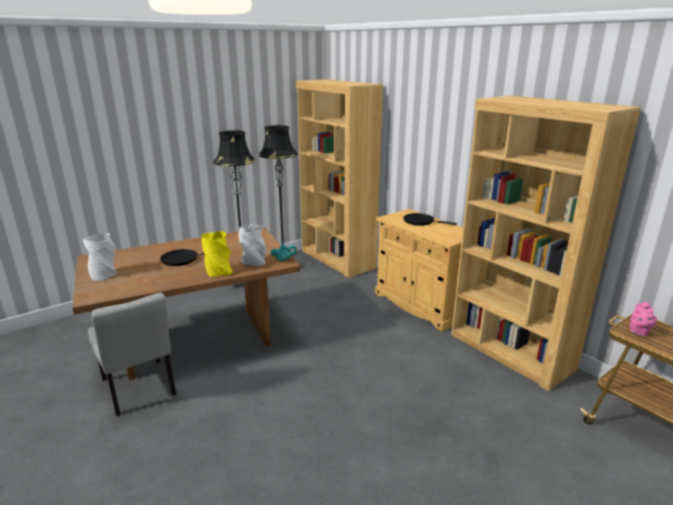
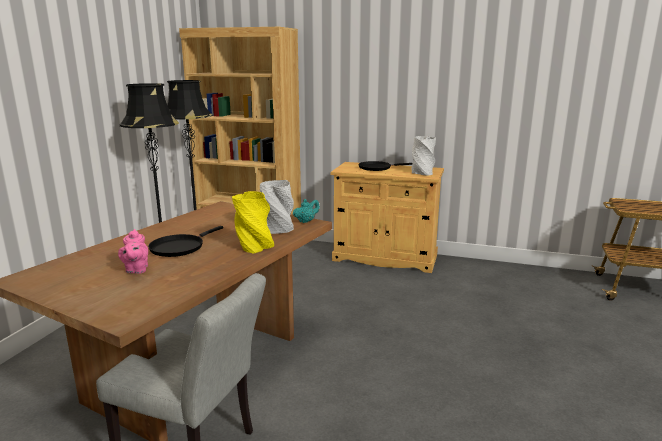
camera: 35 degrees left, 5 degrees down
(105, 274) = (91, 288): grey vase -> grey vase (422, 172)
(510, 352) = (499, 271): brown bookcase -> none
(638, 332) = (633, 207): pink teapot -> pink teapot (136, 270)

